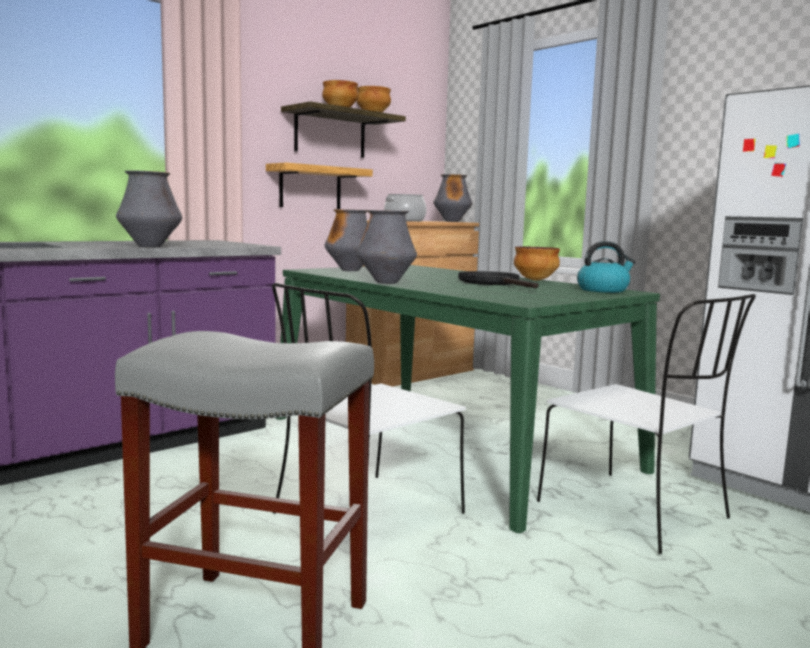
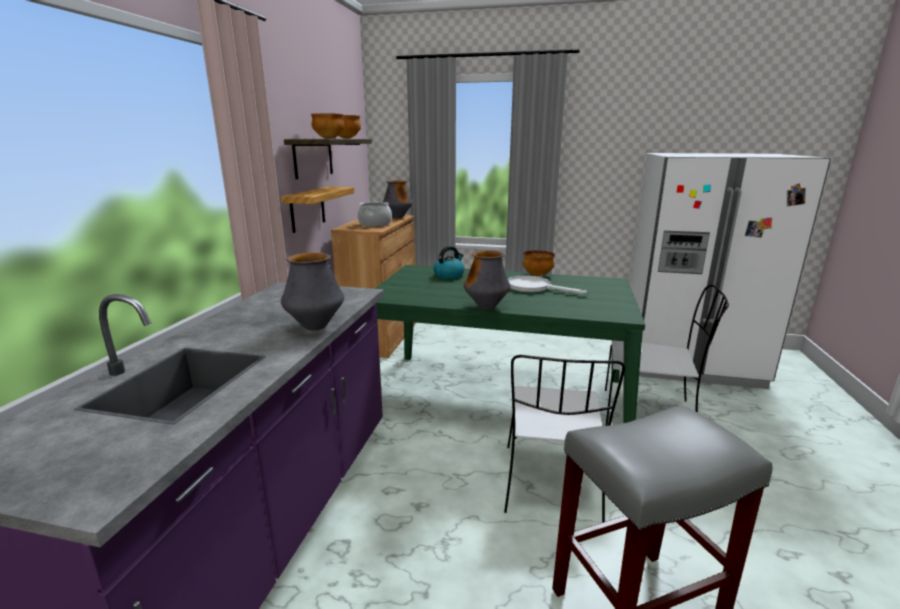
camera: 35 degrees left, 10 degrees up
(350, 270) = (406, 289): vase -> none
(494, 283) = (534, 288): black frying pan -> white frying pan
(603, 290) = (600, 282): kettle -> kettle (449, 275)

